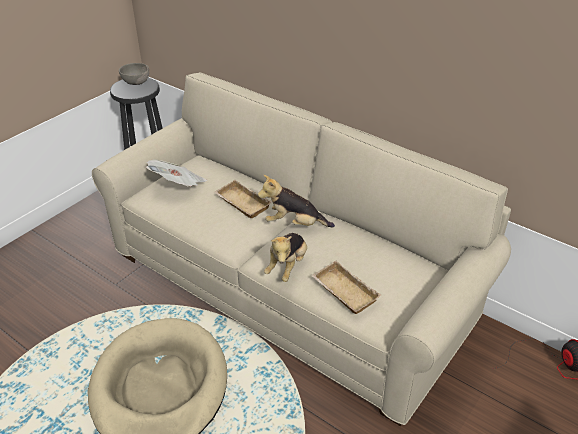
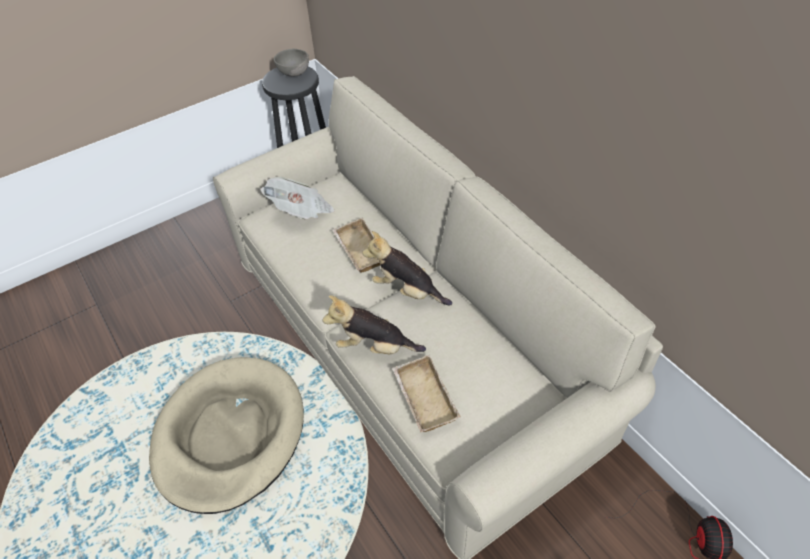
camera: 20 degrees right, 10 degrees up
(287, 266) = (374, 347): plush toy -> plush toy turned 60 degrees clockwise

